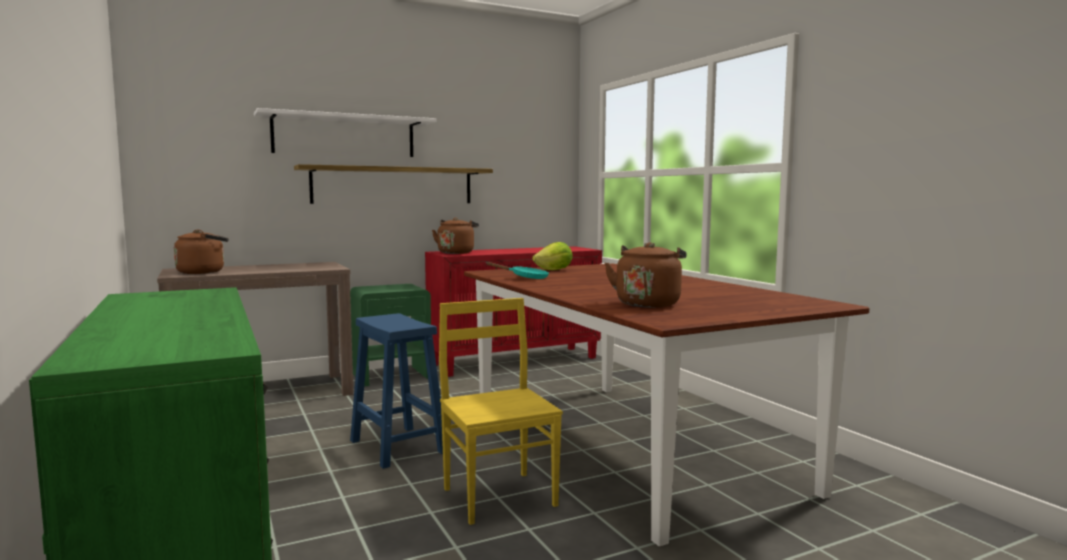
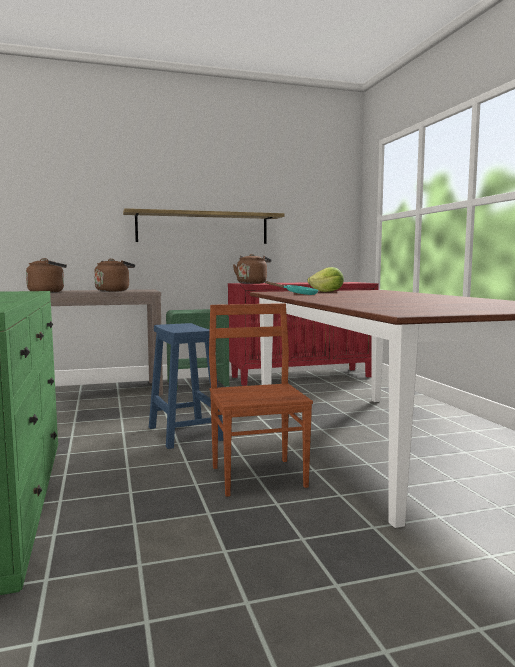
camera: 10 degrees right, 0 degrees up
(344, 136) = (163, 187): white shelf -> none
(500, 496) = (259, 476): yellow chair -> brown chair
(648, 303) = (395, 305): brown kettle -> brown kettle (114, 291)

